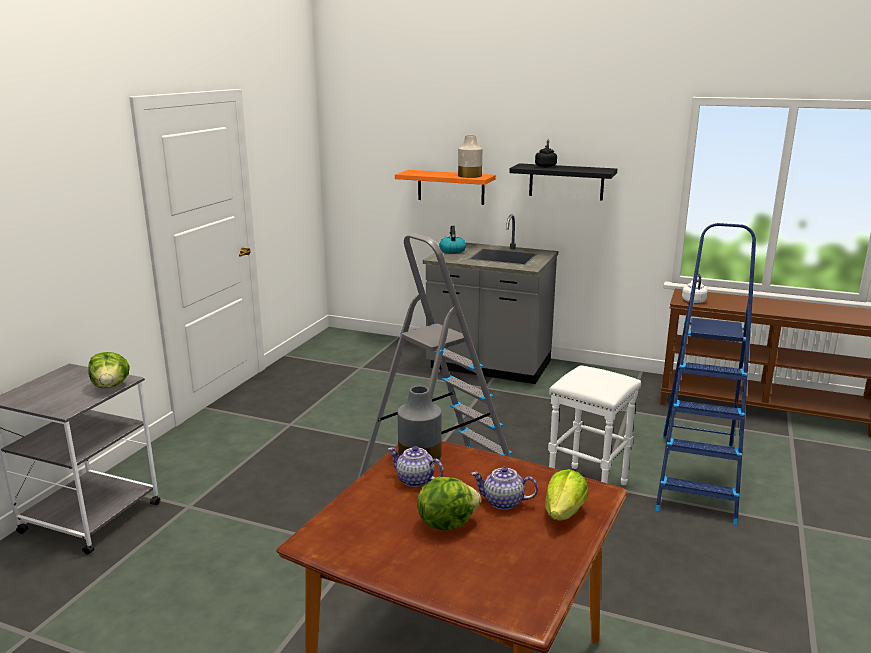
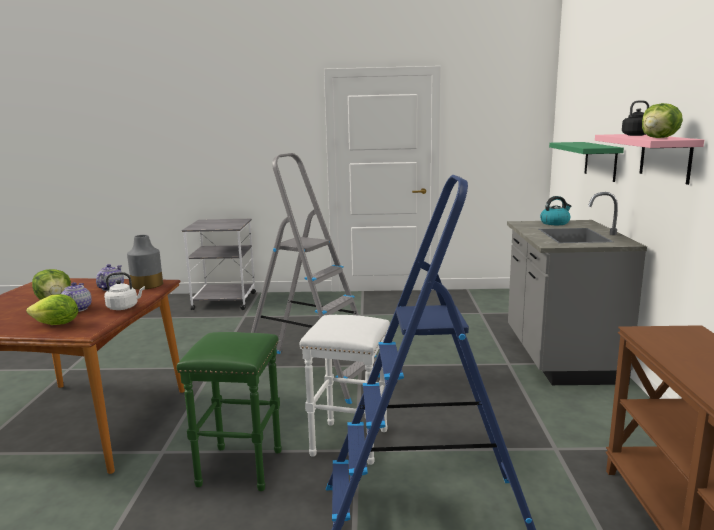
camera: 70 degrees right, 5 degrees down
(111, 386) = (224, 227): lettuce -> lettuce (659, 138)
(451, 187) = (600, 161): orange shelf -> green shelf
(469, 175) = (593, 146): beige vase -> none
(566, 181) = (665, 157): black shelf -> pink shelf
(613, 551) = (241, 468): none -> green stool
(693, 300) = (658, 337): white kettle -> white kettle (124, 307)

